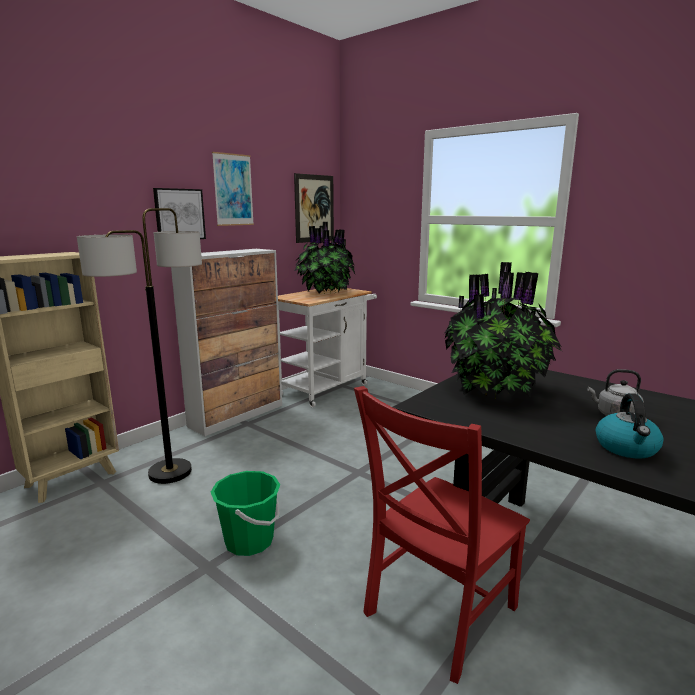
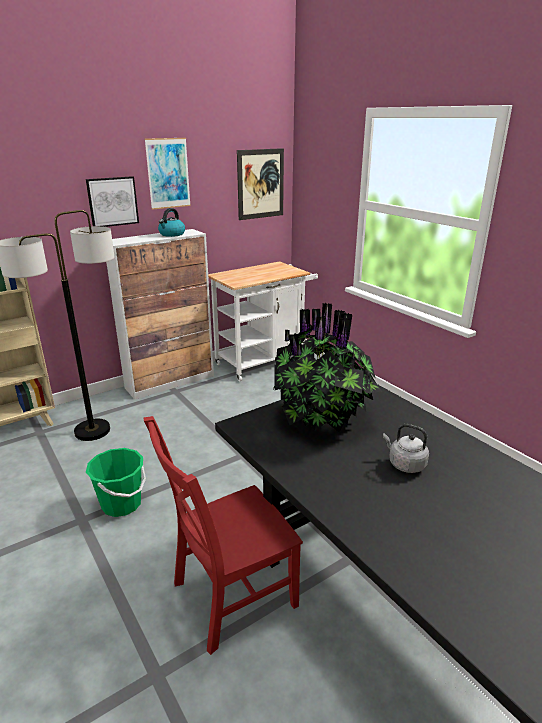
camera: 15 degrees right, 10 degrees up
(325, 293) = (262, 272): potted plant -> none
(627, 448) = (374, 503): kettle -> kettle (172, 234)

